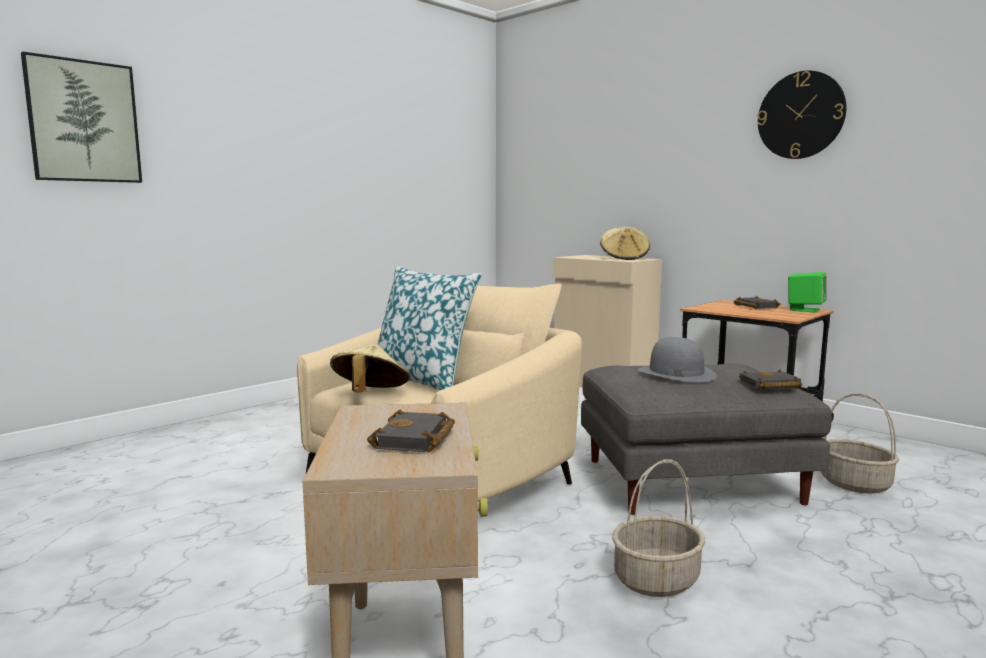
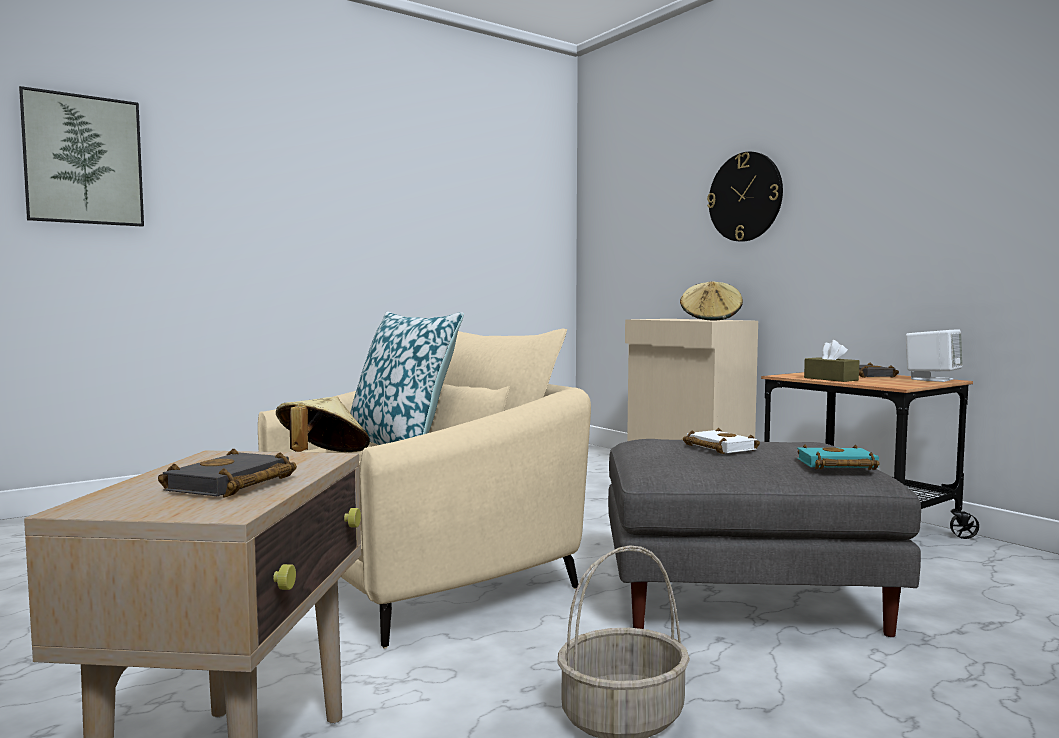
camera: 10 degrees right, 5 degrees down
(676, 373) = (717, 447): grey hat -> white book
(734, 311) = (830, 379): none -> brown tissue box
(769, 386) = (835, 465): black book -> turquoise book
(800, 115) = (924, 129): wall clock -> wall clock (745, 197)
(805, 310) = (932, 379): green speaker -> white speaker
(853, 484) = (976, 614): basket -> none

